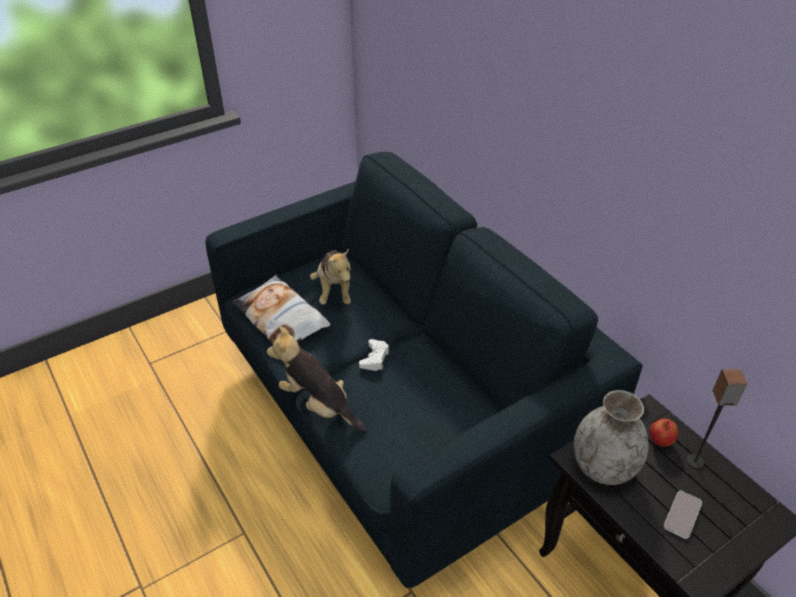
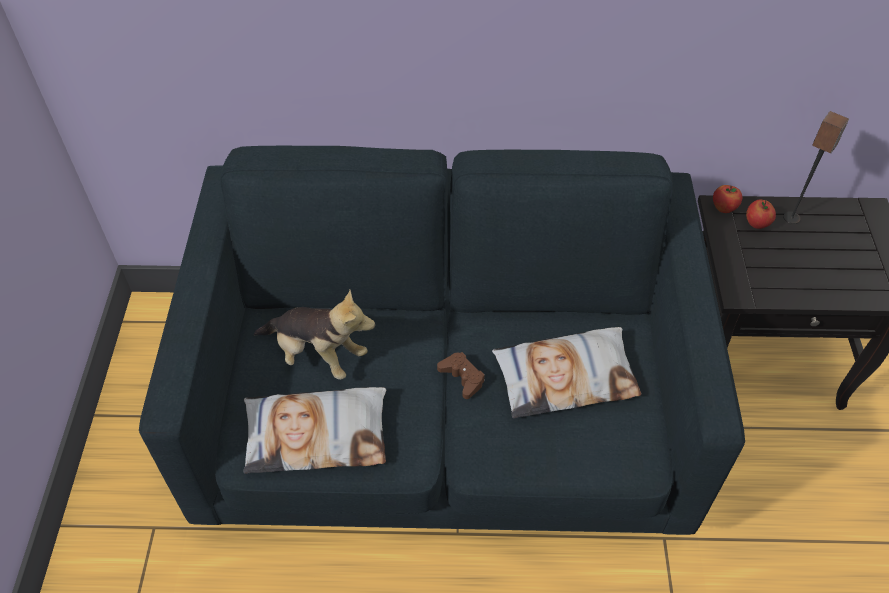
camera: 55 degrees left, 10 degrees up
(318, 404) = (490, 469): plush toy -> none
(375, 358) = (462, 377): white game controller -> brown game controller
(421, 408) = (565, 377): none -> pillow
(602, 467) = (761, 280): grey vase -> none
(652, 413) = (723, 208): none -> apple
(682, 515) = (839, 263): phone -> none

